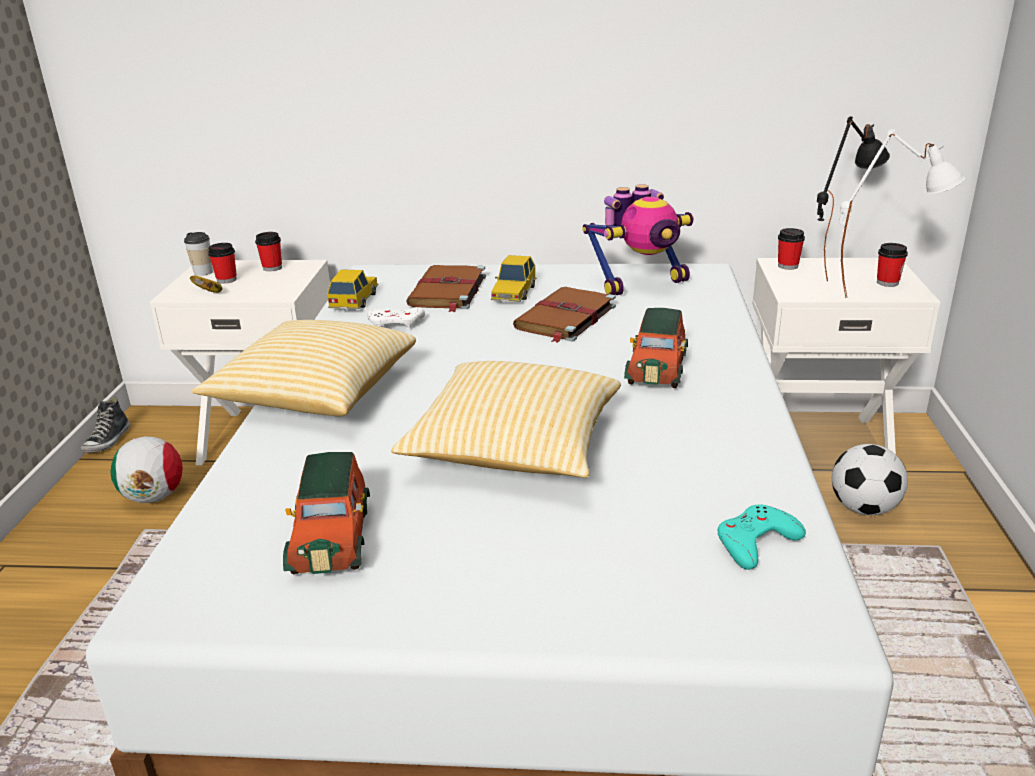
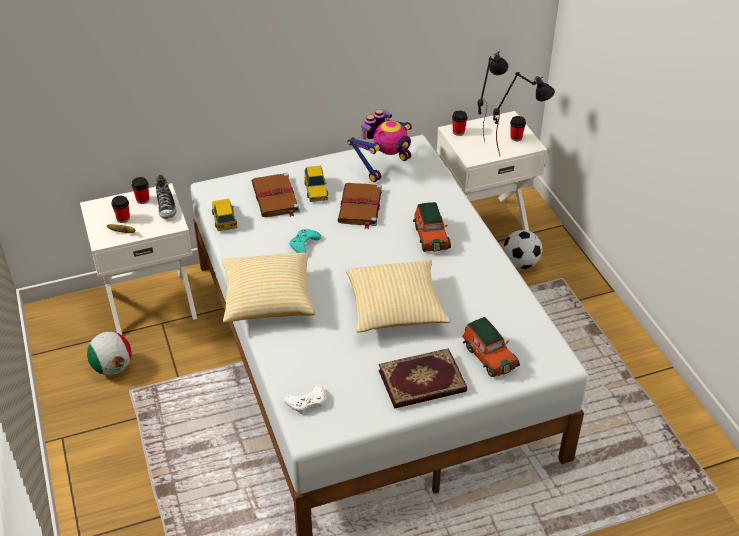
camera: 25 degrees left, 15 degrees up
(108, 441) = (37, 336): shoe -> shoe (166, 207)
(203, 272) = (98, 214): cup -> none
(332, 536) = (351, 379): toy car -> toy car (488, 355)
(396, 323) = (266, 233): white game controller -> white game controller (306, 402)
(467, 580) = (422, 382): none -> book
(756, 542) = (522, 331): turquoise game controller -> turquoise game controller (304, 244)
(883, 295) = (517, 150): white table lamp -> black table lamp

